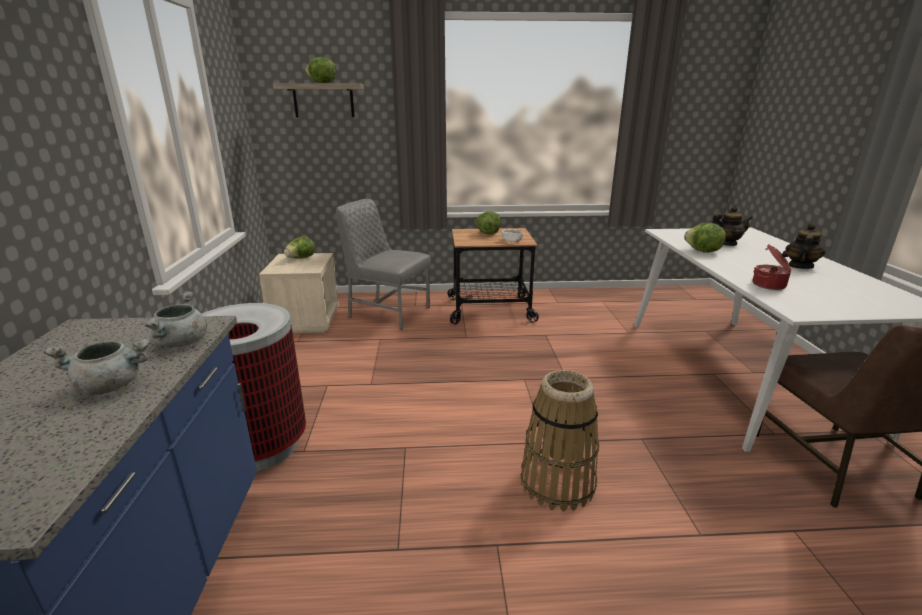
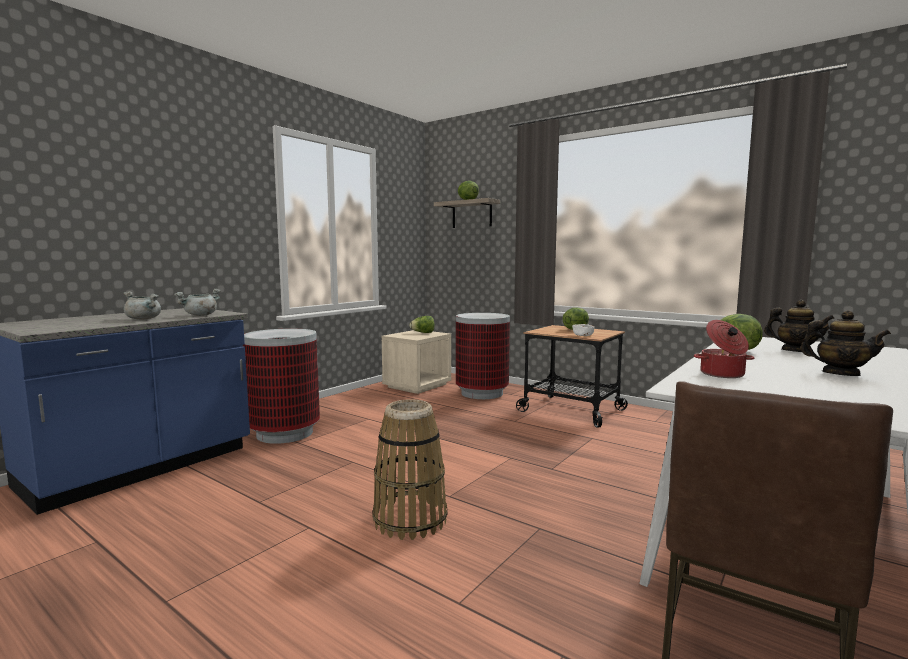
camera: 40 degrees right, 15 degrees down
(388, 312) = (482, 393): grey chair -> trash can
(800, 266) = (840, 374): teapot -> teapot turned 45 degrees clockwise

